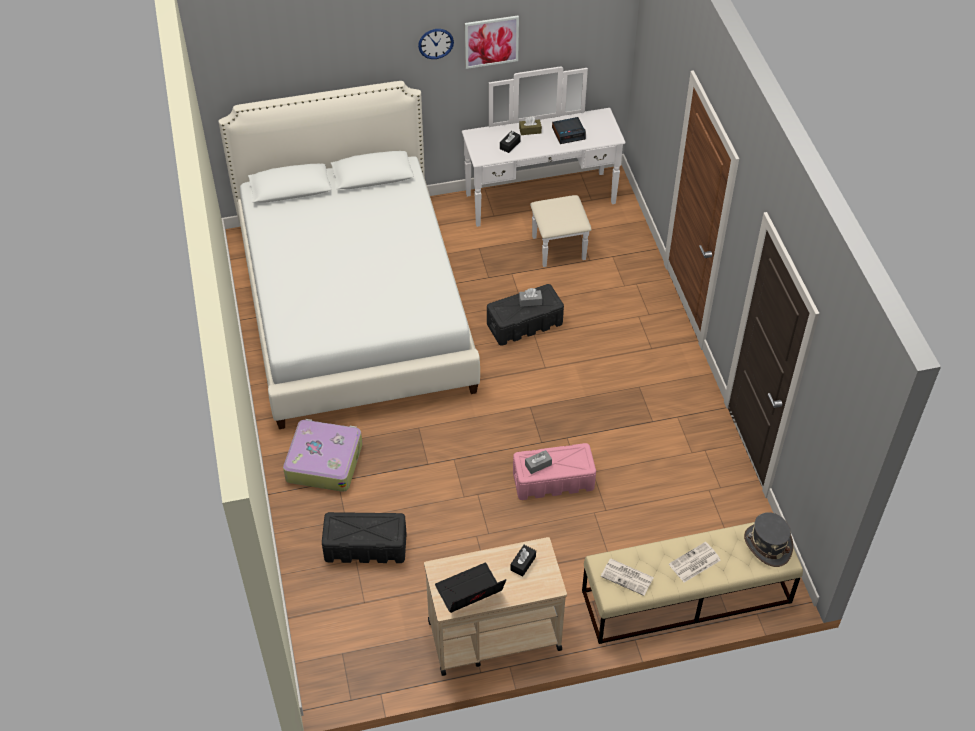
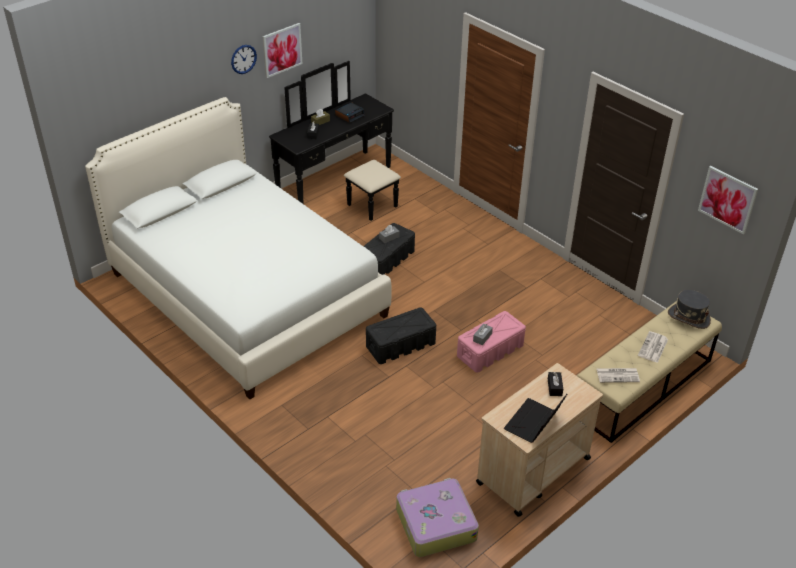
camera: 30 degrees left, 10 degrees down
(324, 461) = (305, 407): suitcase -> suitcase (435, 524)
(366, 546) = (387, 453): black storage box -> black storage box (401, 345)
(545, 210) = (343, 186): white dresser -> black dresser
(834, 435) = (727, 199): none -> picture

